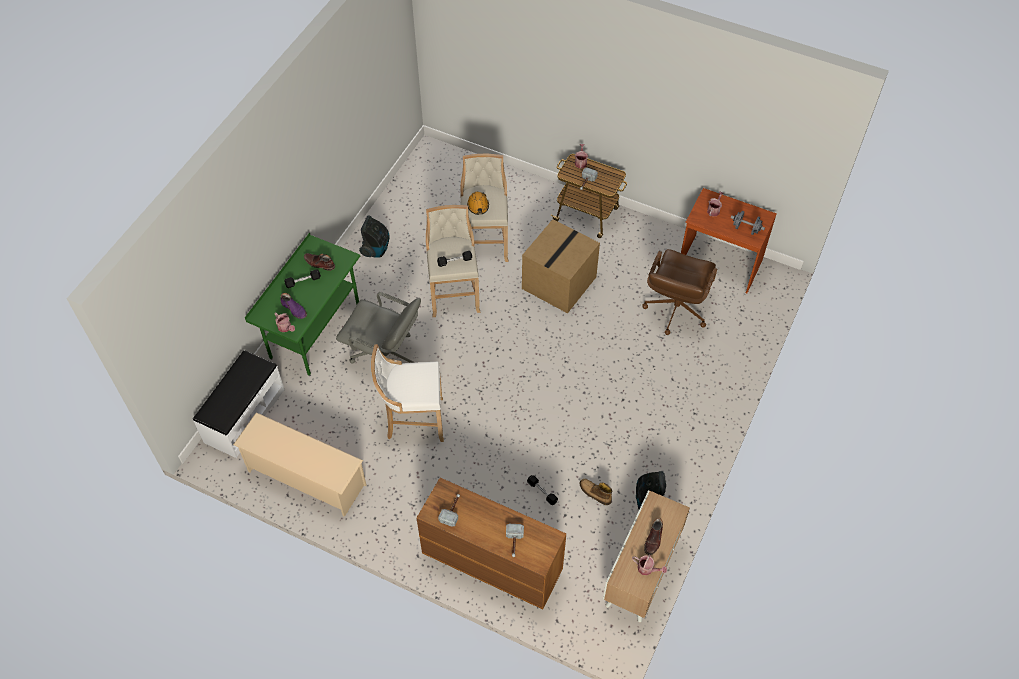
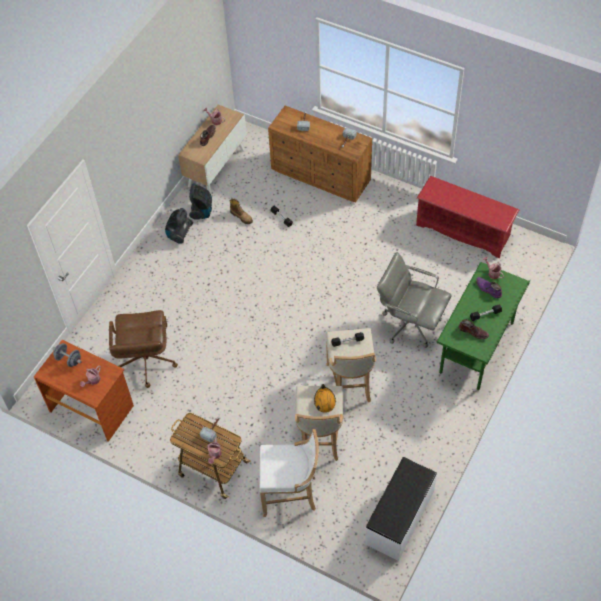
camera: 175 degrees left, 0 degrees up
(244, 415) = (523, 277): white bench -> white bench (400, 518)
(306, 478) = (463, 230): beige shoe rack -> red shoe rack
(376, 249) = (429, 433): vacuum cleaner -> vacuum cleaner (179, 234)
(413, 420) = (382, 271): white stool -> white stool (291, 494)
(559, 283) = (250, 391): cardboard box -> none
(675, 310) = (146, 362): brown office chair -> brown office chair turned 150 degrees clockwise

